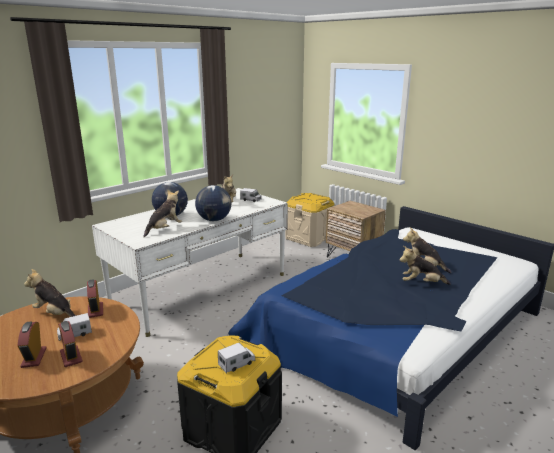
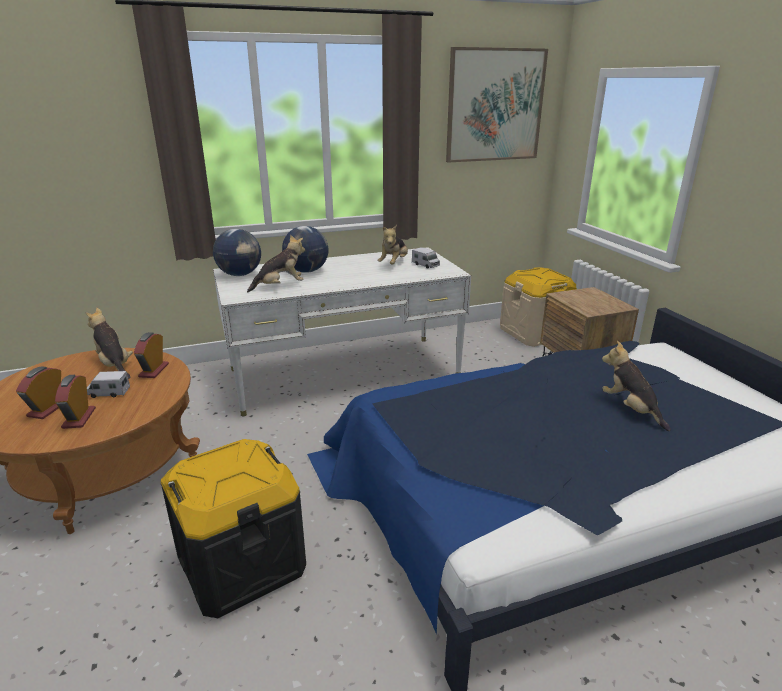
camera: 25 degrees right, 5 degrees up
(214, 220) = (350, 284): globe -> globe (240, 275)
(237, 364) = (228, 482): toy truck -> none
(267, 87) = (495, 106): none -> picture
(421, 283) = (599, 436): plush toy -> none

